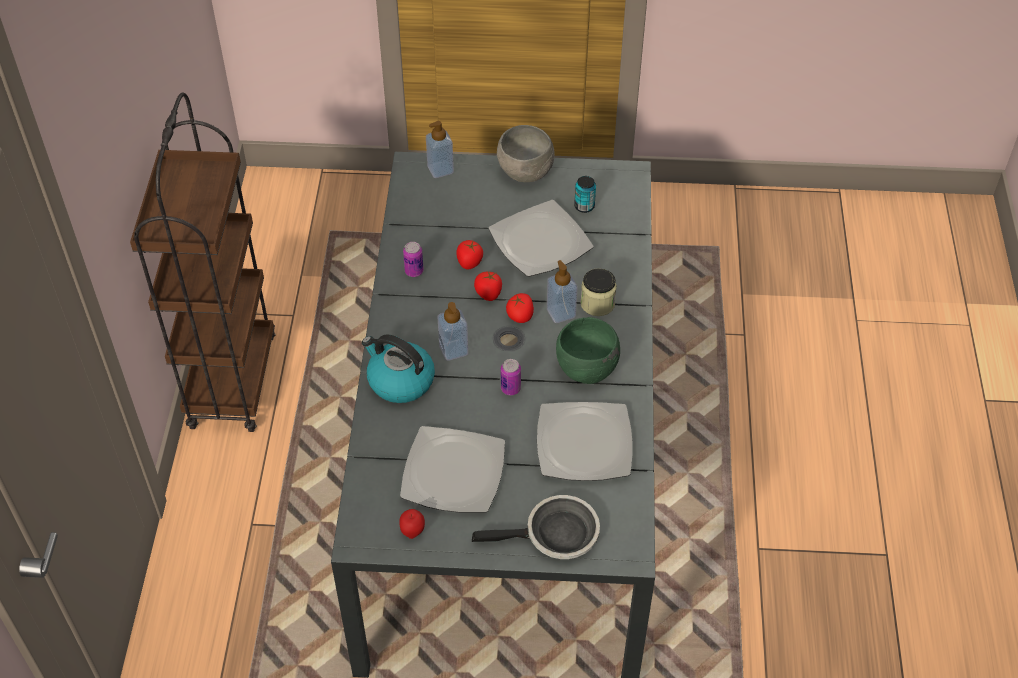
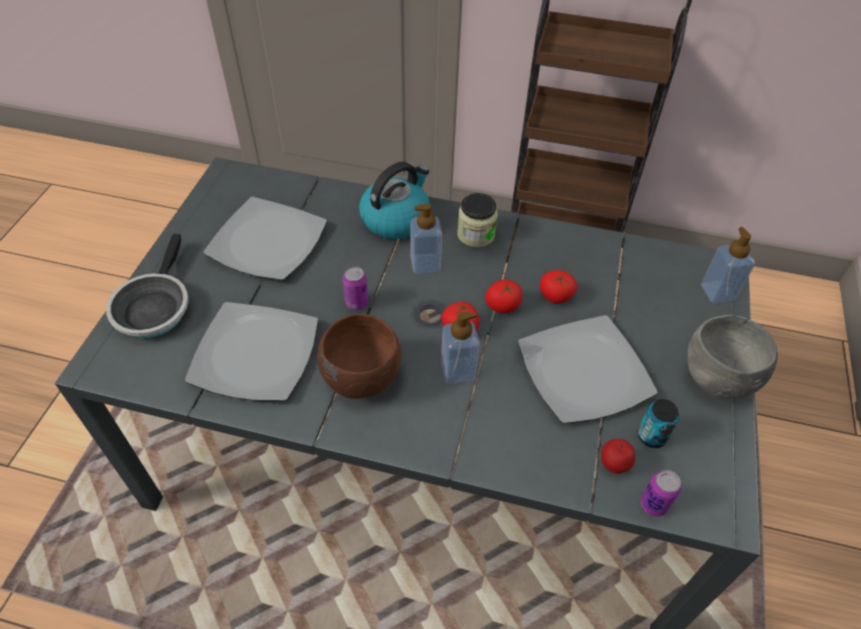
camera: 100 degrees right, 0 degrees up
(412, 532) = (216, 207): apple -> apple (613, 466)
(414, 271) = (547, 247): can -> can (653, 504)
(586, 370) = (360, 378): green bowl -> brown bowl
(597, 303) = (465, 413): jar -> jar (476, 234)

